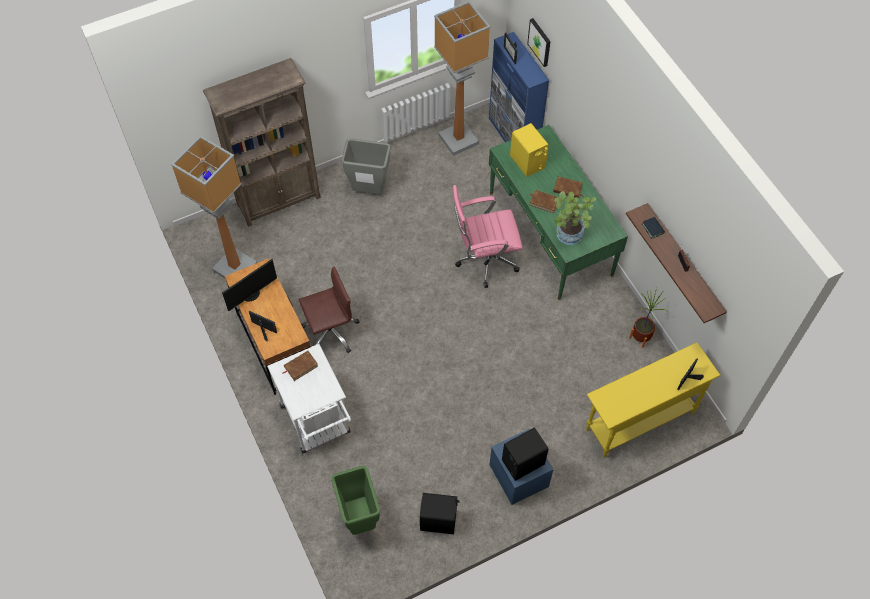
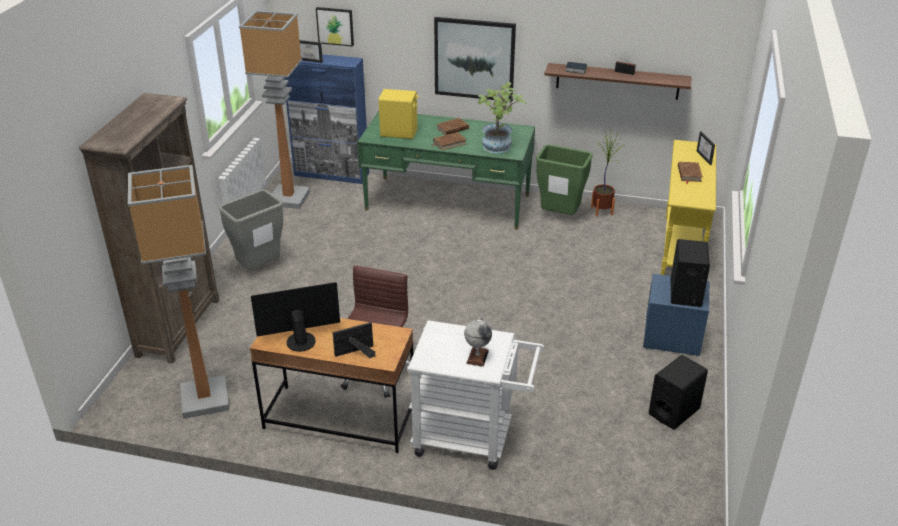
camera: 50 degrees left, 25 degrees down
(251, 294) = (300, 340): monitor -> monitor turned 105 degrees counterclockwise
(301, 366) = (440, 344): brown book -> brown book (689, 174)
(306, 393) = (477, 357): none -> globe
(359, 518) = (619, 467): green trash can -> green trash can (559, 216)
(484, 260) = (427, 245): pink office chair -> none
(608, 151) = (474, 59): none -> picture

